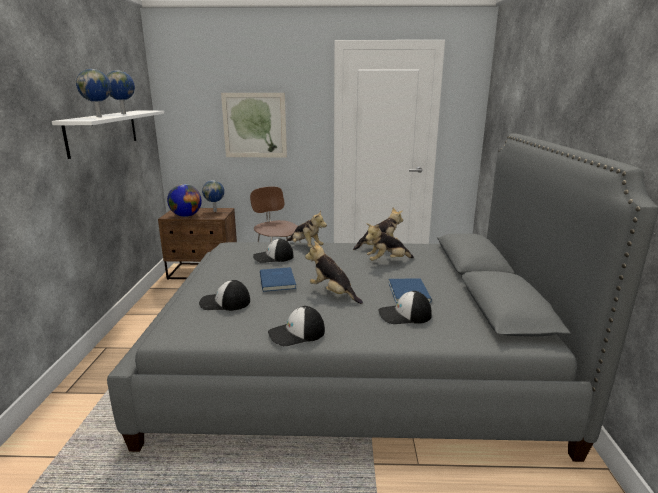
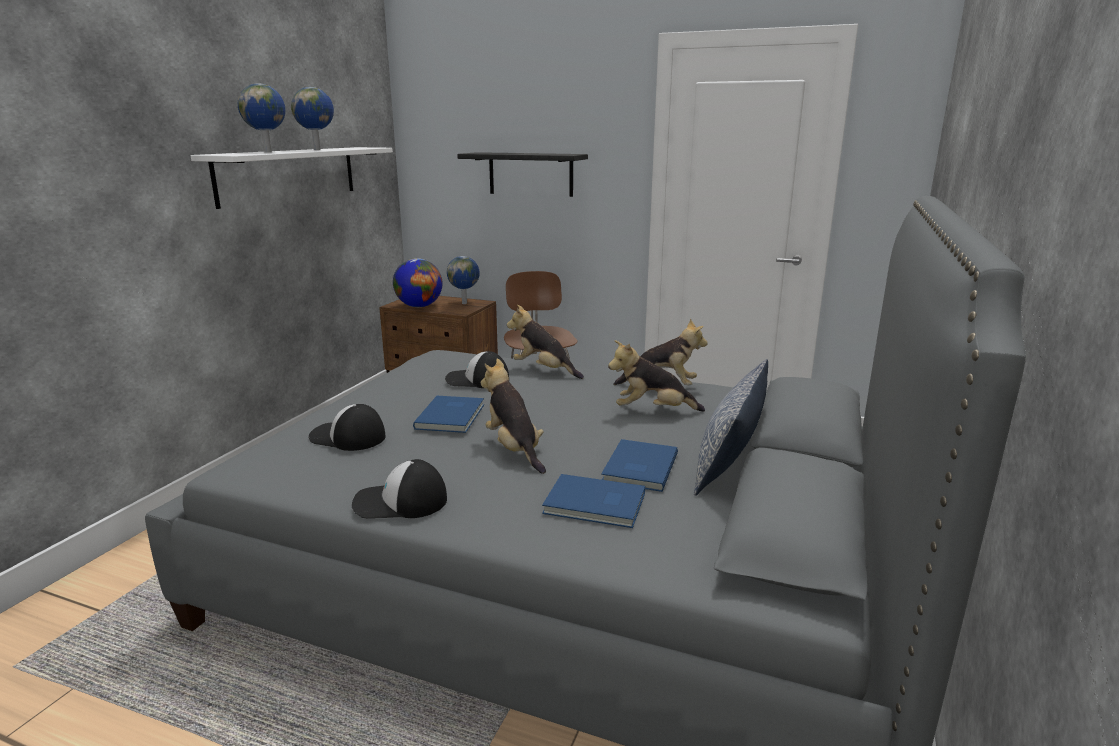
camera: 20 degrees right, 0 degrees up
(254, 125) = (530, 174): picture -> black shelf
(305, 247) = (544, 370): plush toy -> plush toy turned 150 degrees clockwise
(404, 315) = (595, 505): cap -> blue book
(446, 279) = (729, 456): none -> pillow

